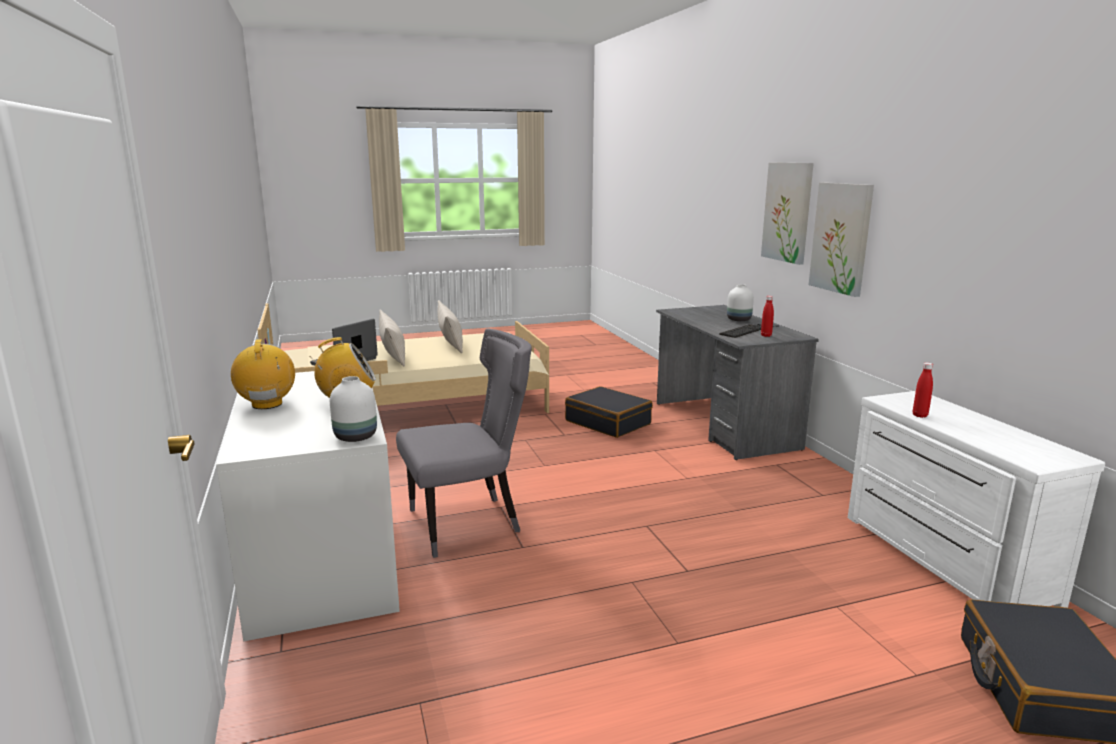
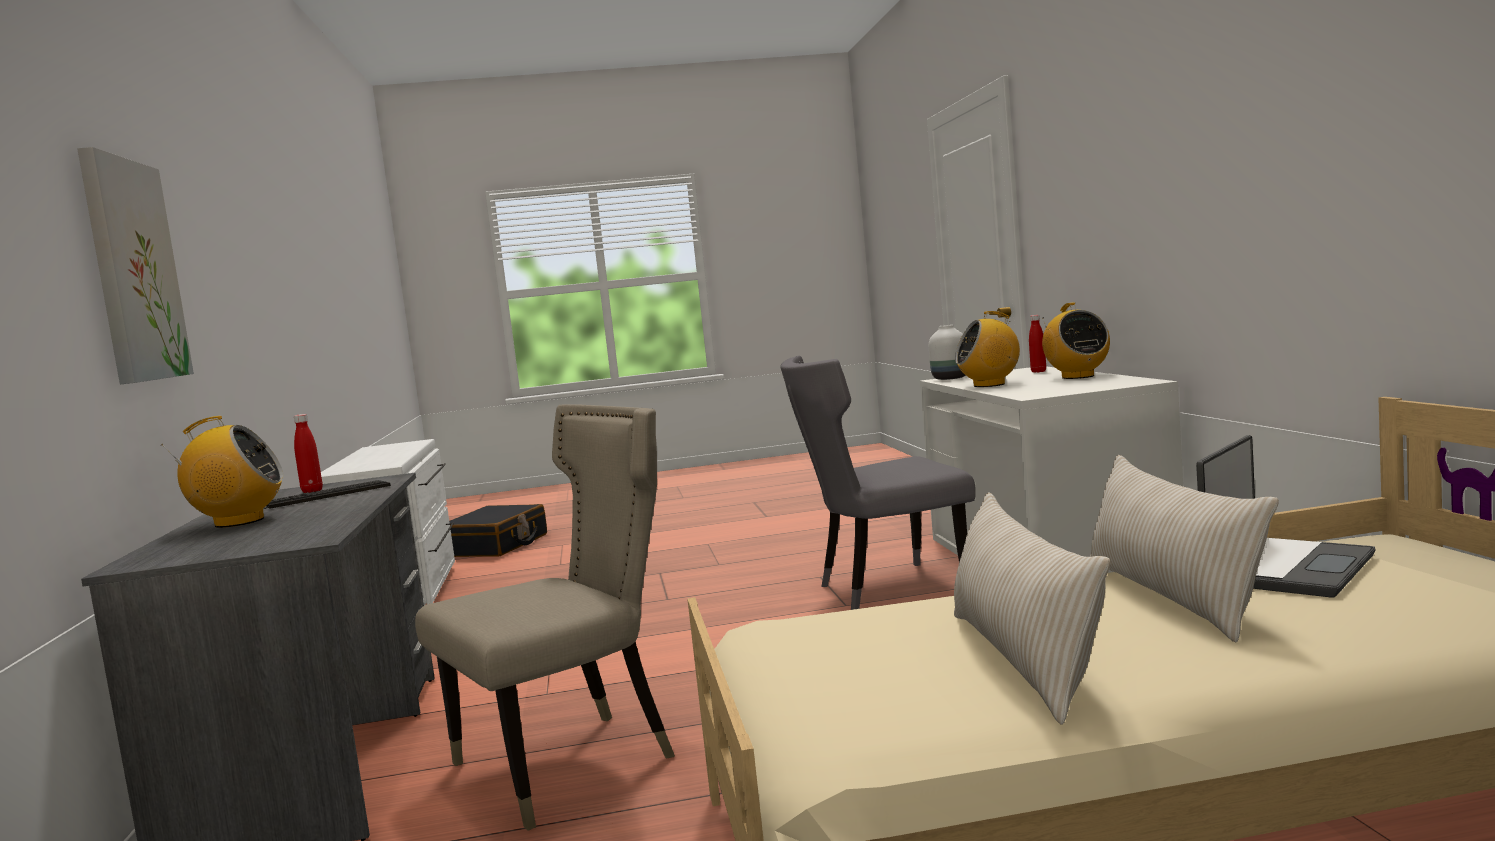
camera: 170 degrees left, 10 degrees down
(608, 422) = (574, 761): black suitcase -> beige chair
(739, 320) = (238, 522): white vase -> radio
(841, 238) = (208, 310): picture -> none
(920, 415) = (398, 457): red bottle -> red bottle (1038, 371)

